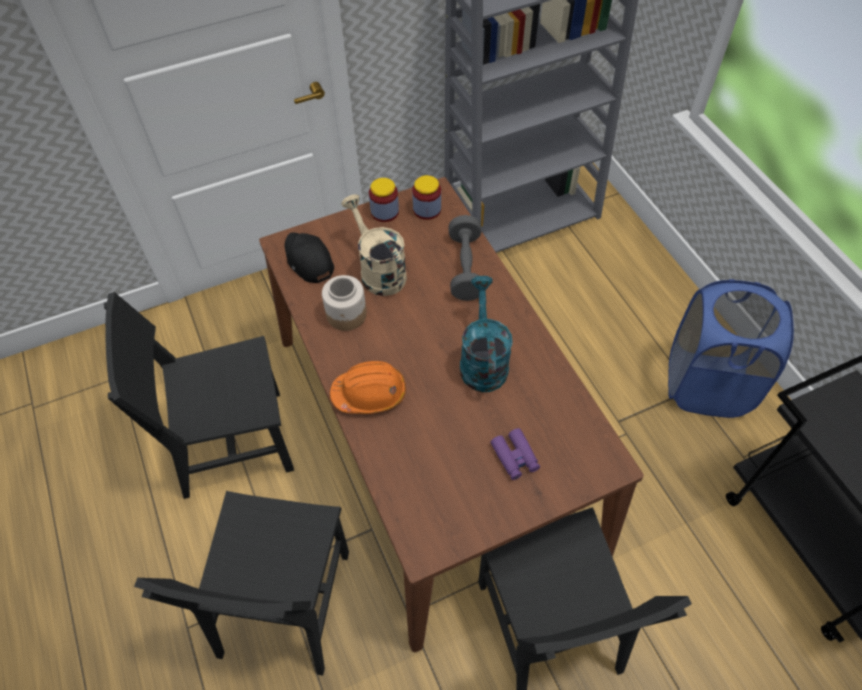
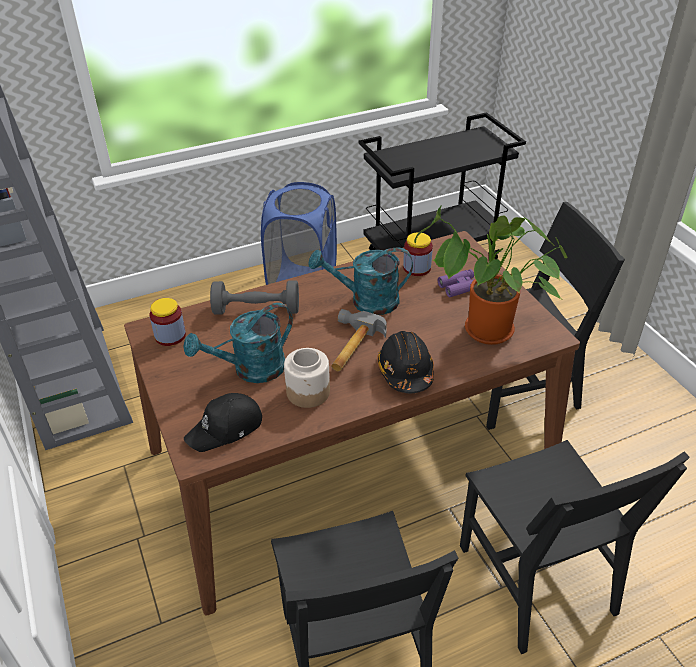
camera: 90 degrees left, 15 degrees down
(285, 603) = (535, 579): black chair -> black chair turned 60 degrees clockwise
(370, 393) = (405, 371): orange hard hat -> black hard hat
(378, 270) = (251, 370): beige watering can -> turquoise watering can
(384, 212) = (164, 368): jar -> jar (417, 268)
(408, 346) = (350, 346): none -> hammer
(428, 475) = (484, 333): none -> potted plant

